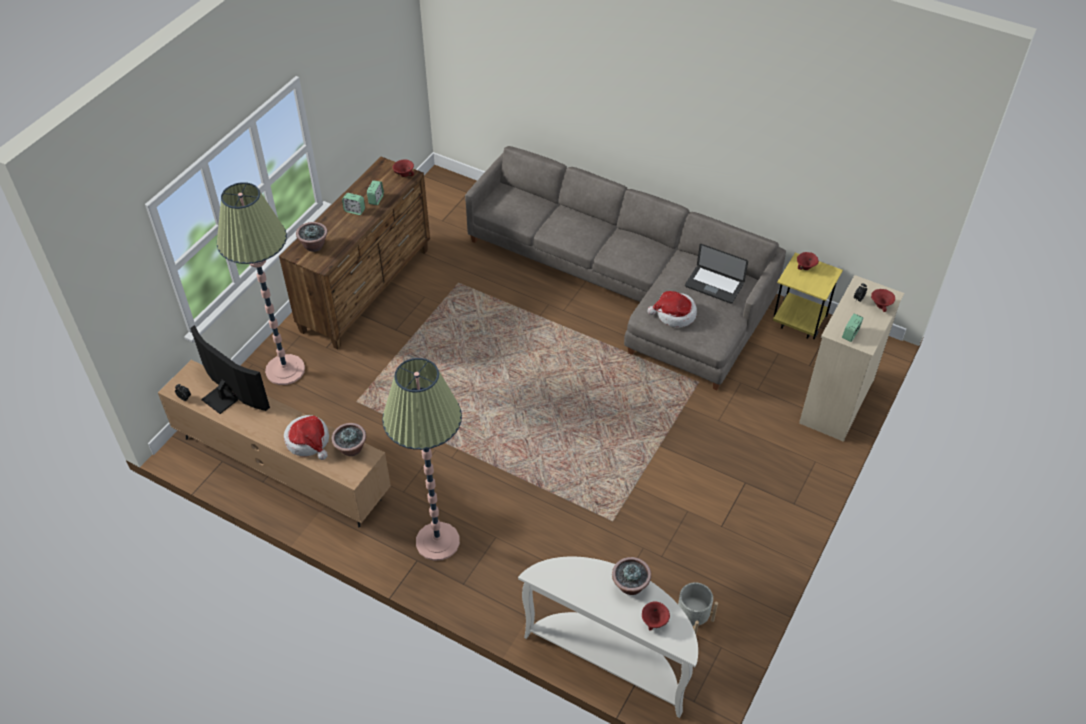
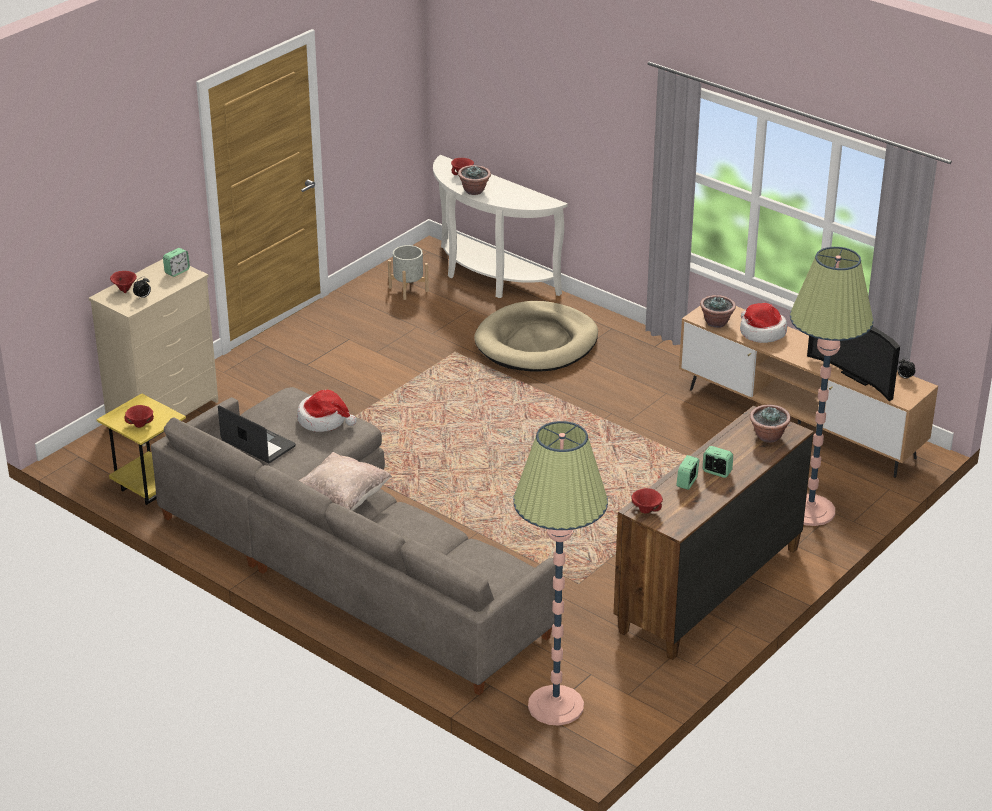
camera: 170 degrees left, 15 degrees down
(437, 541) = (633, 356): floor lamp -> floor lamp (555, 706)
(536, 548) = (536, 342): none -> beige dog bed
(630, 245) = (341, 500): none -> beige pillow

